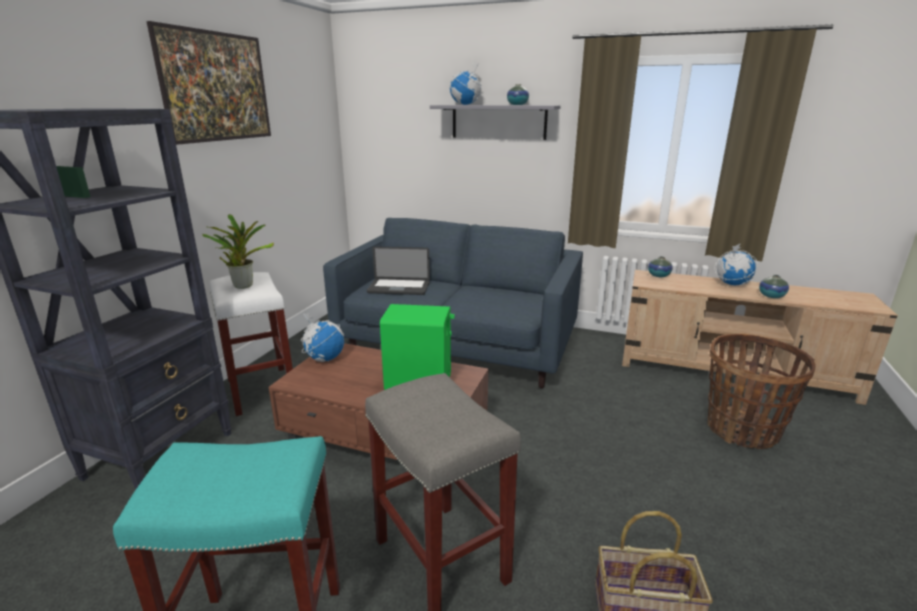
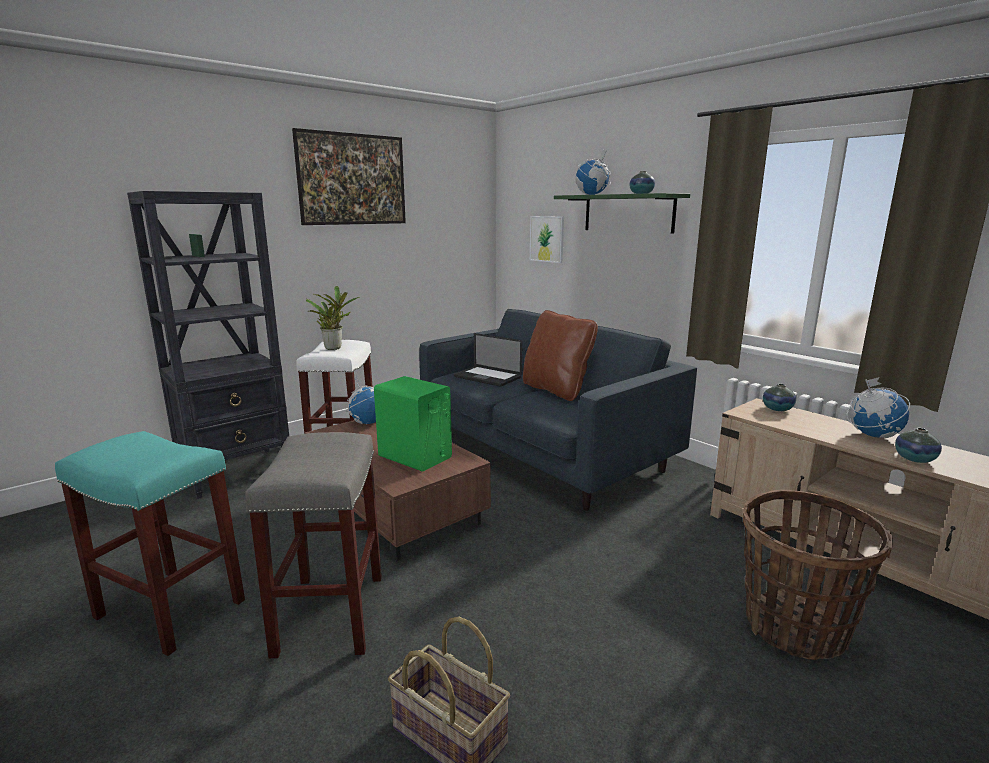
camera: 30 degrees right, 5 degrees down
(408, 146) = (547, 239): none -> picture
(473, 289) = (556, 390): none -> brown pillow
(498, 122) = (628, 213): grey shelf -> green shelf

